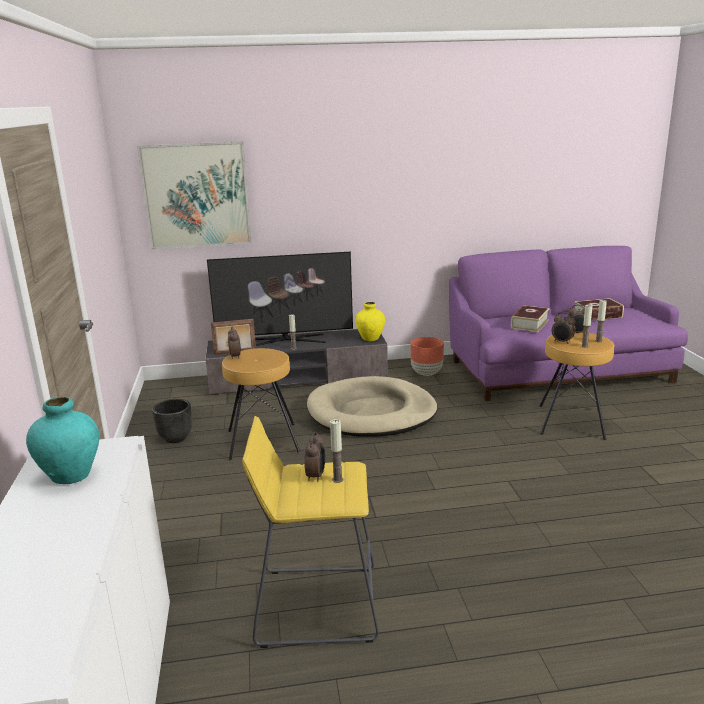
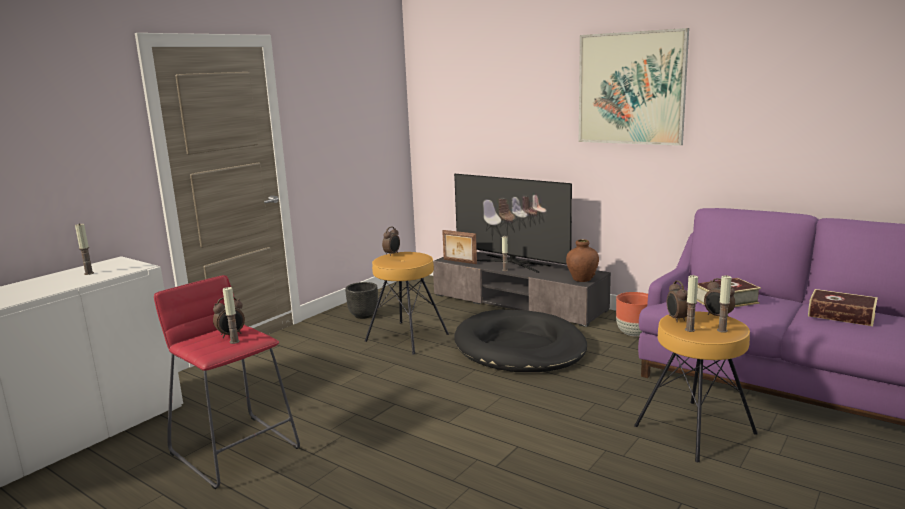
camera: 45 degrees right, 5 degrees down
(71, 476) = (89, 273): turquoise vase -> candle
(196, 195) = (461, 116): picture -> picture (631, 88)
(317, 604) = (235, 450): yellow stool -> red stool
(370, 338) = (582, 279): yellow vase -> brown vase
(371, 413) = (519, 347): beige dog bed -> black dog bed

